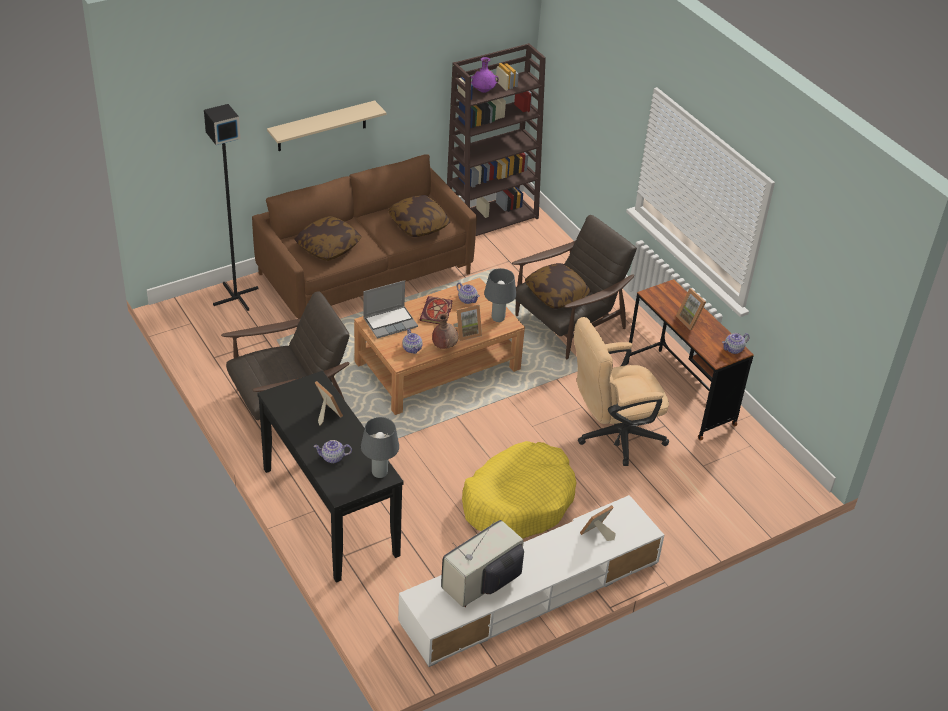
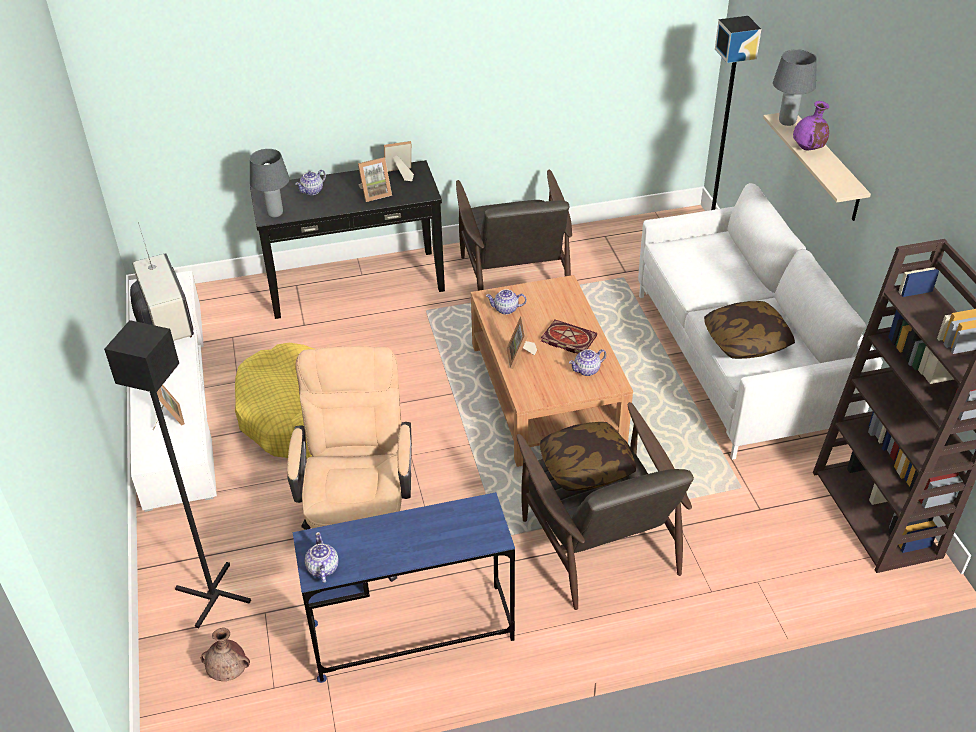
camera: 110 degrees right, 0 degrees up
(328, 247) = (704, 261): pillow -> none
(333, 458) = (312, 191): teapot -> teapot turned 150 degrees counterclockwise
(365, 274) = (740, 360): brown sofa -> white sofa
(390, 322) = (559, 300): laptop -> none
(444, 346) = (502, 335): brown vase -> brown vase (229, 672)
(483, 91) = (931, 313): purple vase -> purple vase (808, 149)
(497, 318) = (541, 390): grey table lamp -> grey table lamp (787, 122)
(679, 393) = (411, 633): brown desk -> blue desk
(690, 320) = (408, 536): picture frame -> picture frame (399, 174)
(706, 496) = (213, 596): none -> black floor lamp

